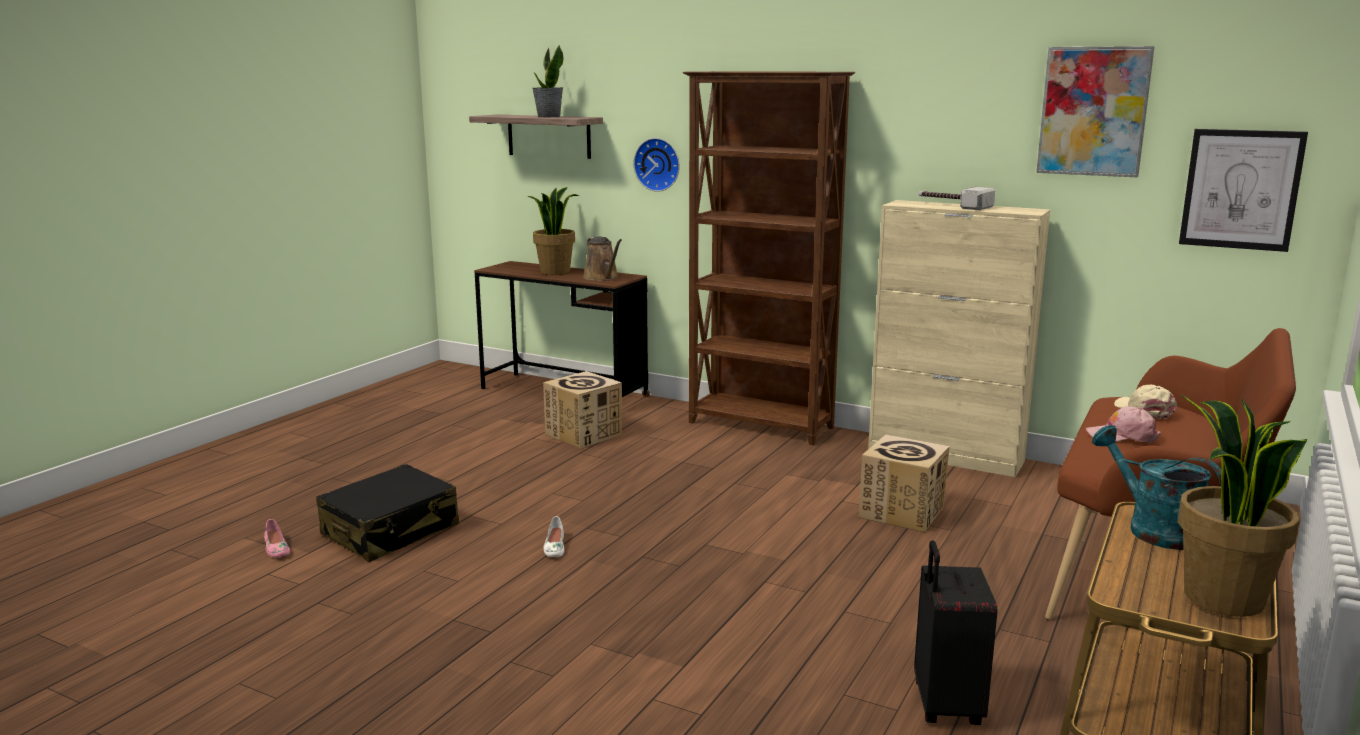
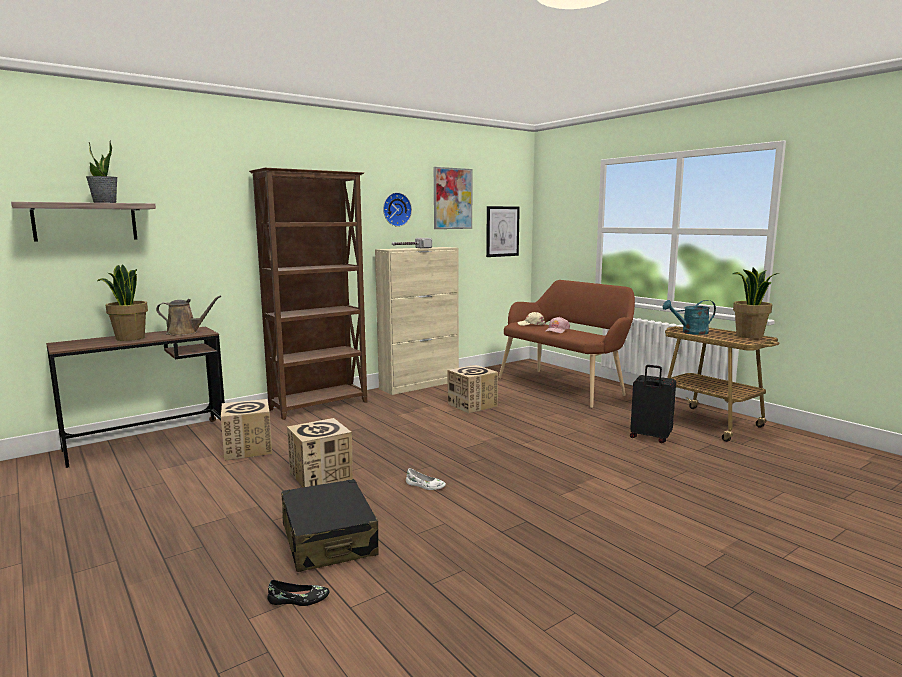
camera: 65 degrees left, 5 degrees down
(276, 548) = (298, 600): pink shoe -> black shoe
(541, 486) = (321, 475): none -> cardboard box
(658, 164) = (205, 239): wall clock -> wall clock (396, 209)

